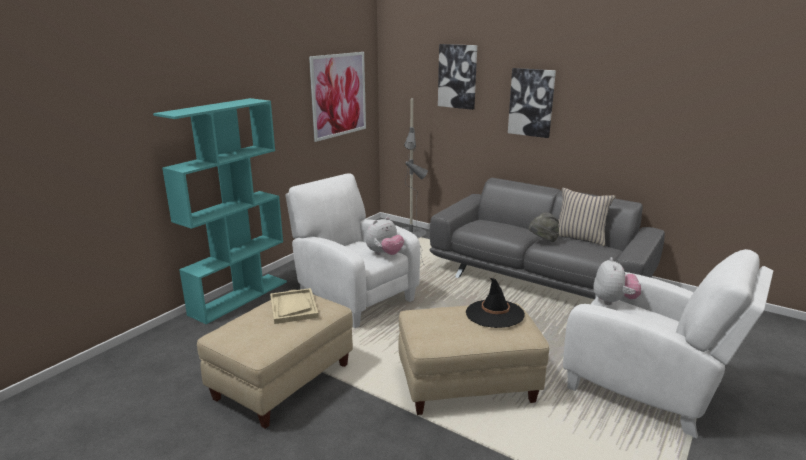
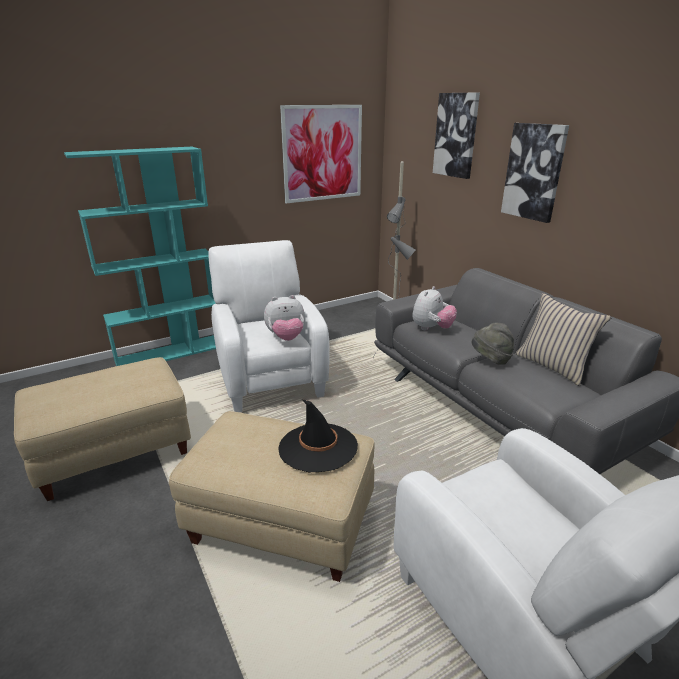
camera: 25 degrees right, 5 degrees up
(293, 307) = (127, 378): beige tray -> none
(613, 301) = (504, 477): plush toy -> plush toy (431, 328)

